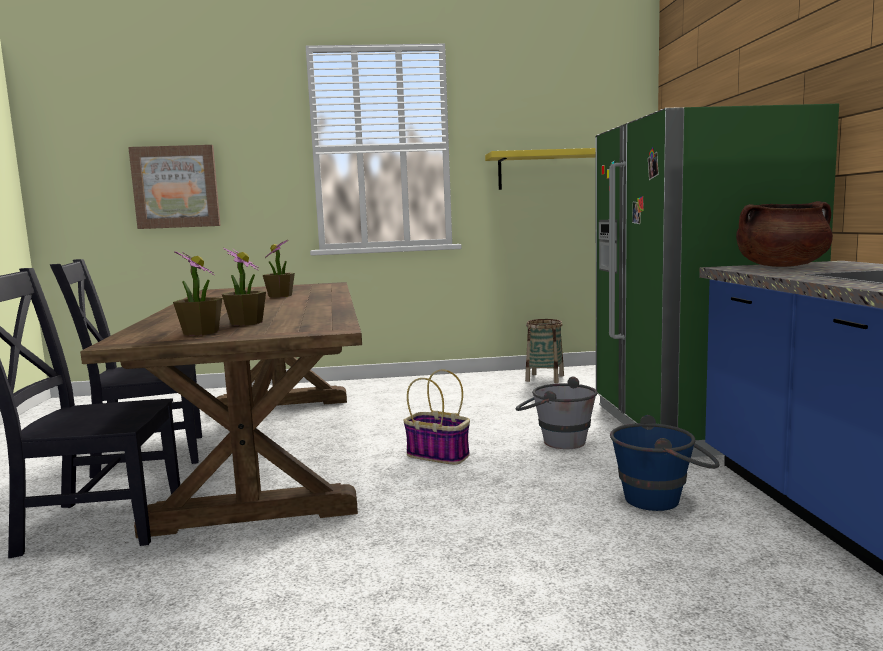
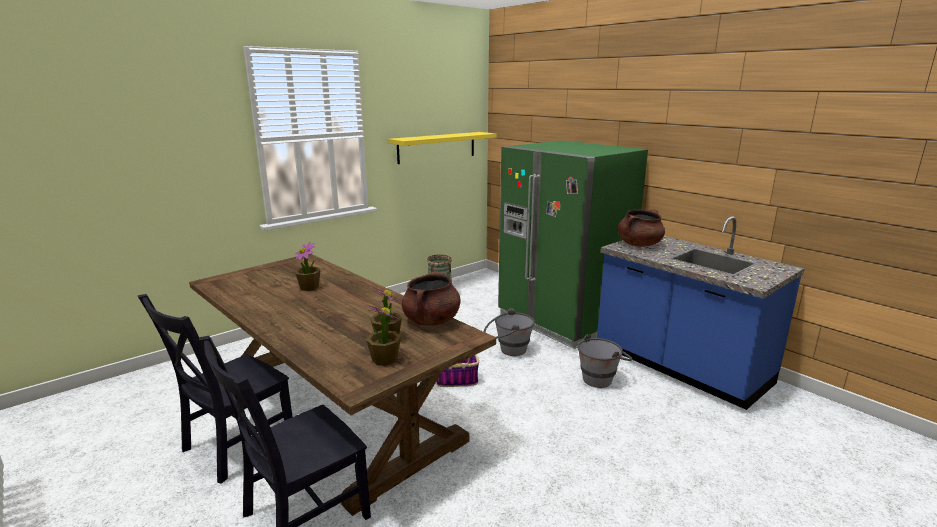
camera: 35 degrees left, 10 degrees up
(176, 187) = (123, 181): picture -> none
(326, 318) = (431, 321): none -> brown cooking pot
(663, 499) = (601, 378): blue bucket -> grey bucket

